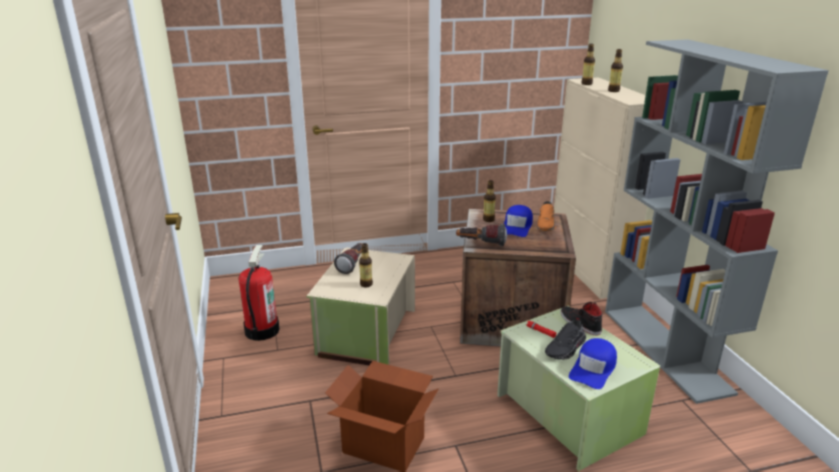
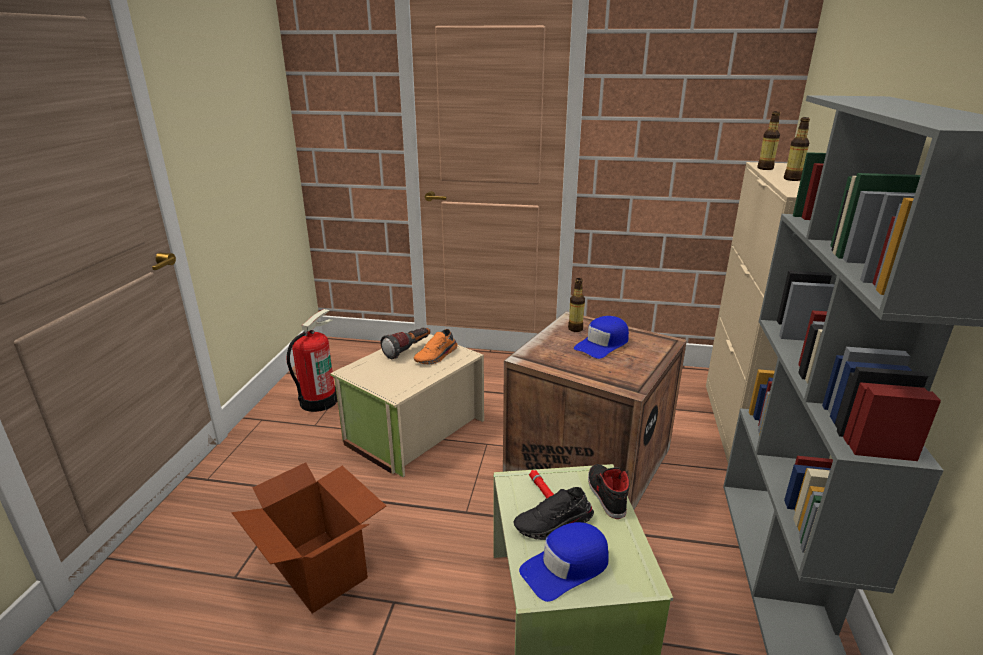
camera: 25 degrees right, 0 degrees up
(366, 284) = (399, 375): bottle -> none
(481, 244) = (534, 356): flashlight -> none
(546, 224) = (644, 349): orange shoe -> orange shoe (437, 356)

